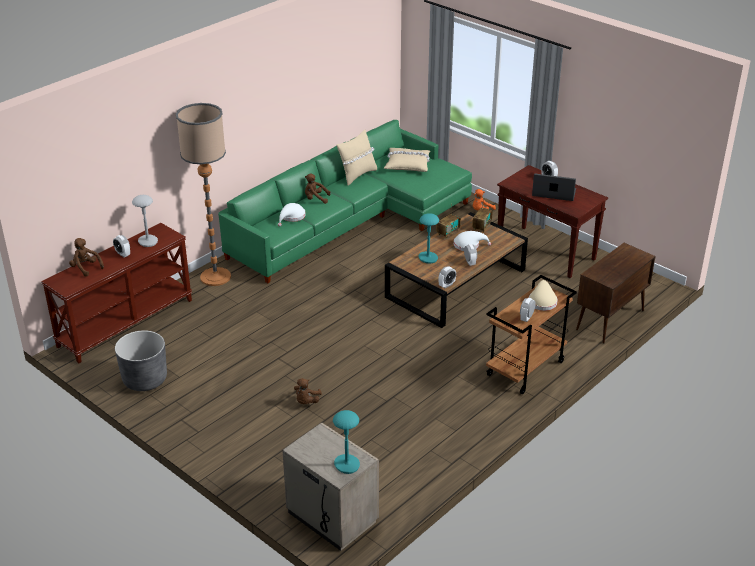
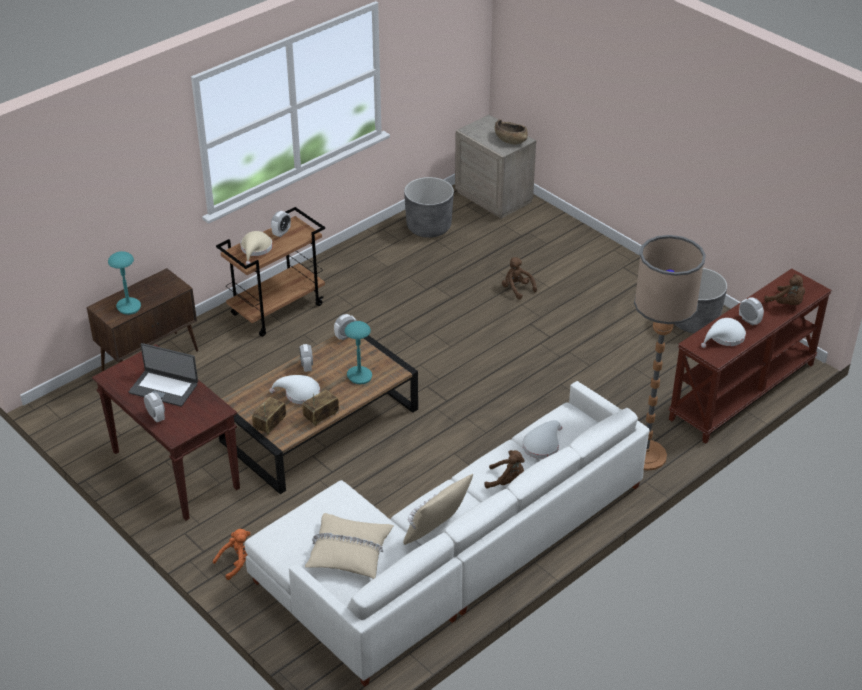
camera: 175 degrees left, 5 degrees up
(148, 241) = (724, 337): grey table lamp -> white hat
(306, 401) = (517, 289): brown plush toy -> brown plush toy turned 60 degrees counterclockwise
(312, 449) = (510, 139): none -> brown bowl
(346, 465) = (482, 128): turquoise table lamp -> turquoise table lamp (129, 307)
(351, 220) = (449, 555): green sofa -> white sofa
(402, 469) = (429, 227): none -> grey planter

